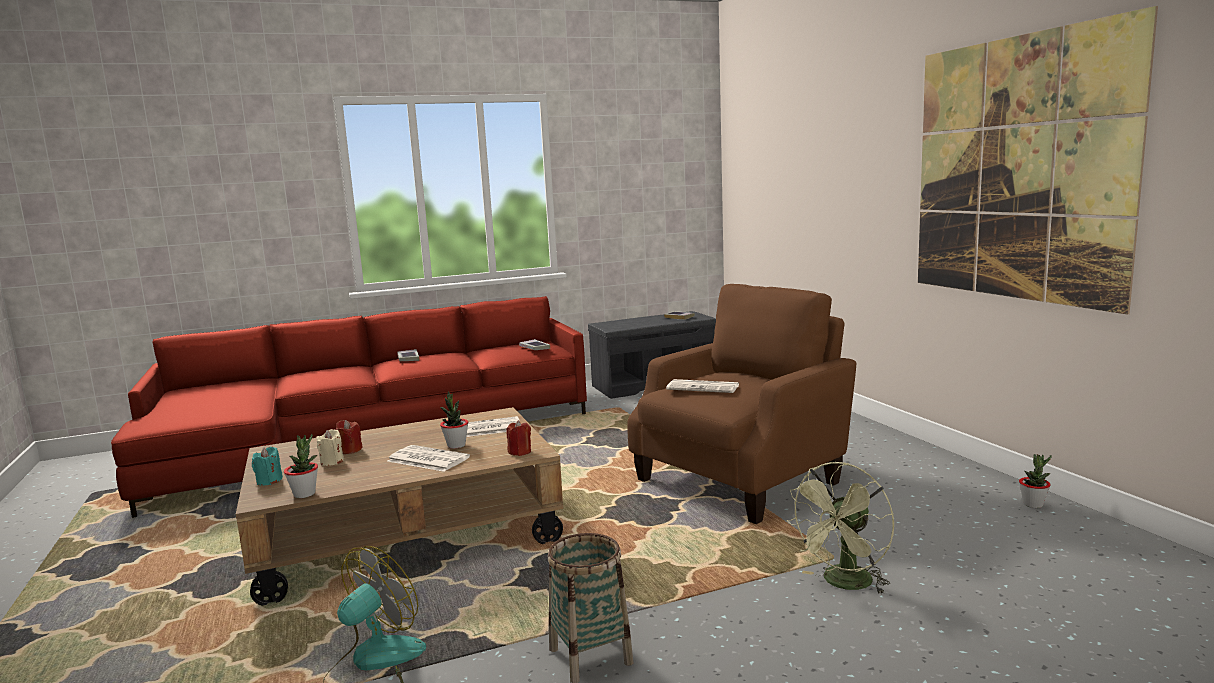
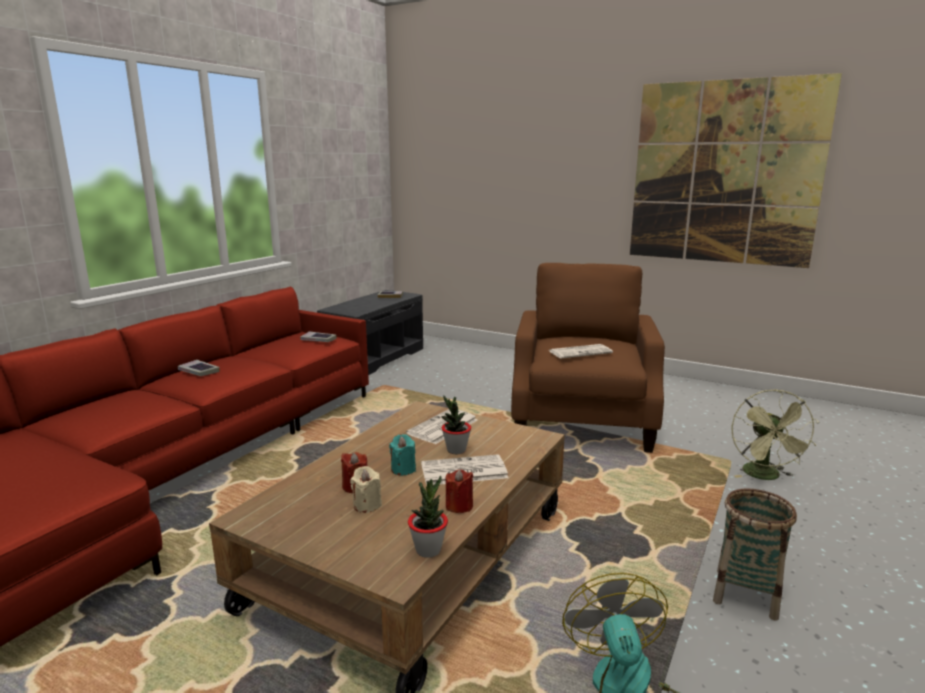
camera: 40 degrees left, 5 degrees up
(269, 481) = (346, 552): turquoise candle -> turquoise candle (403, 469)
(520, 452) = (527, 440): red candle -> red candle (459, 506)
(1033, 504) = (748, 396): potted plant -> none

